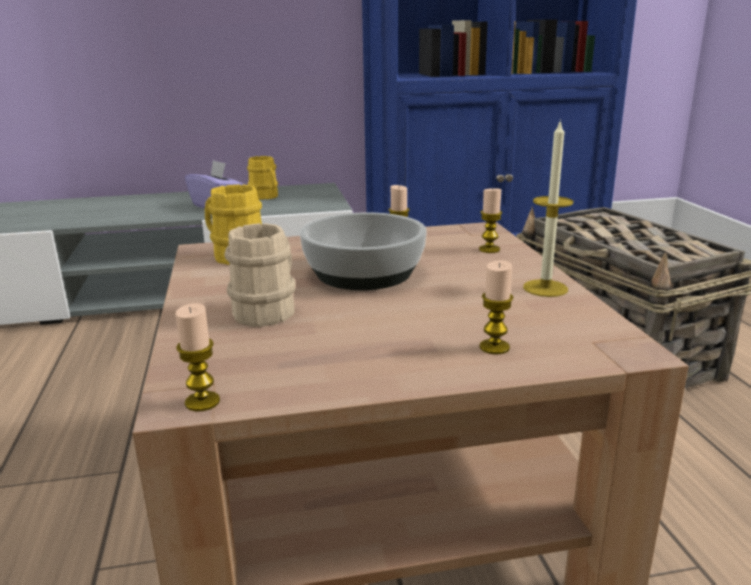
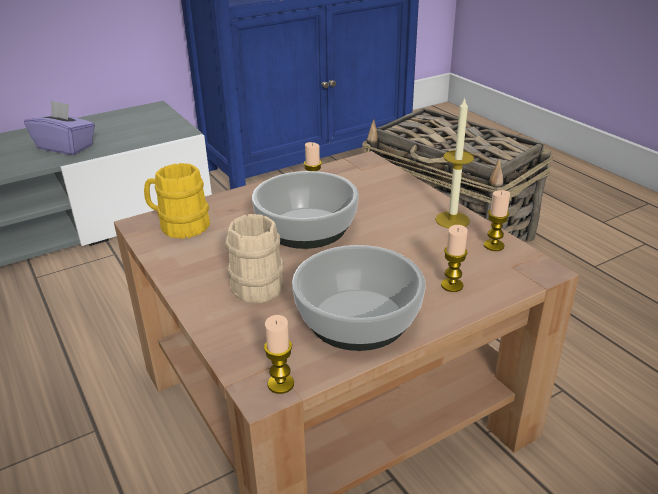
camera: 20 degrees left, 10 degrees up
(266, 197) = (106, 128): yellow mug -> none
(350, 358) = (359, 318): none -> bowl
(489, 249) = (387, 185): candle -> candle (493, 245)

